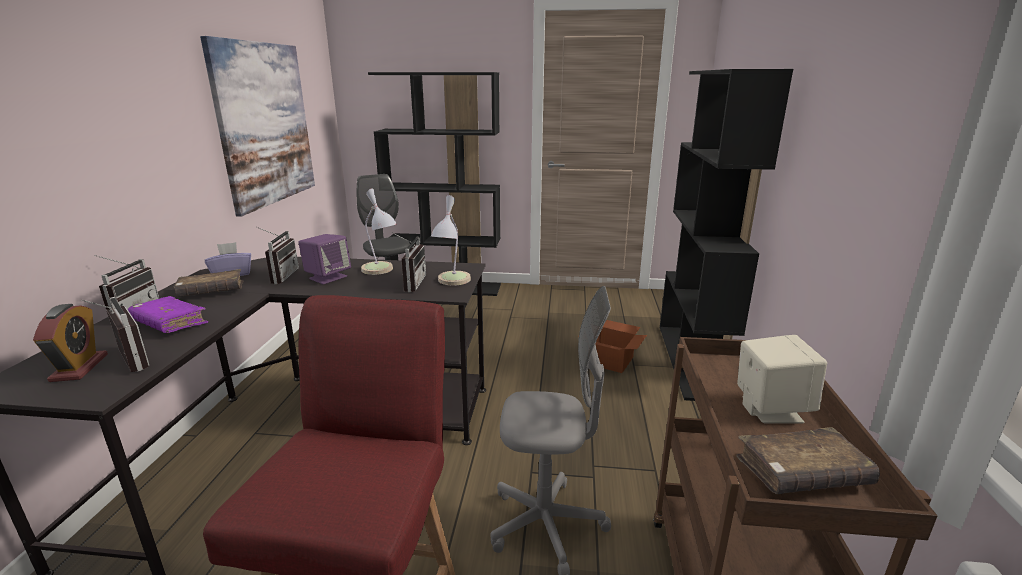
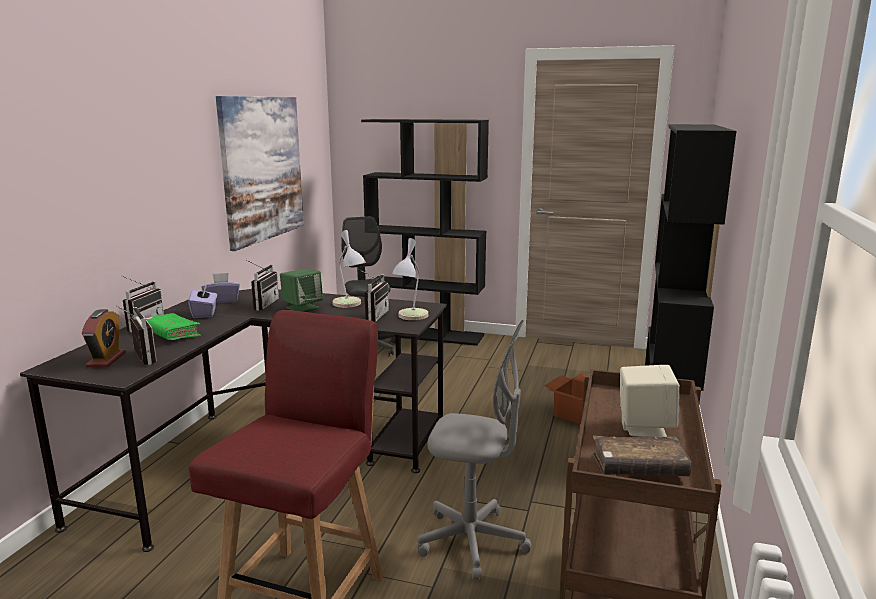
camera: 10 degrees right, 5 degrees down
(169, 323) = (171, 334): purple book -> green book
(211, 291) = (205, 313): brown book -> purple tissue box
(328, 277) = (302, 307): purple speaker -> green speaker

